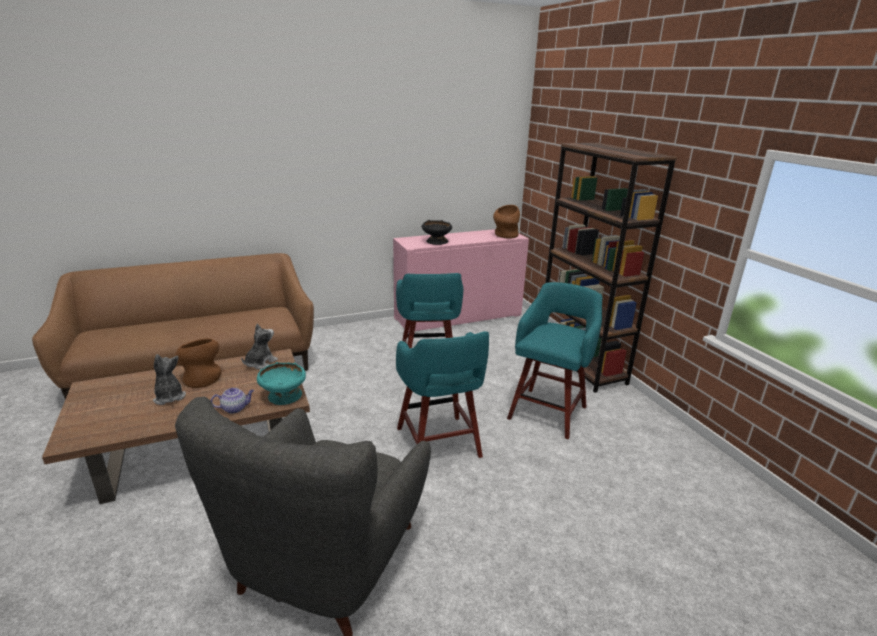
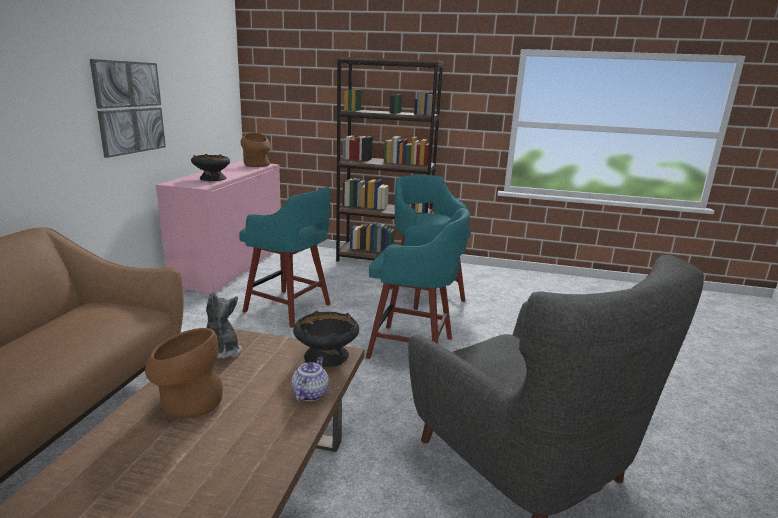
camera: 55 degrees left, 5 degrees down
(169, 397) = (200, 440): plush toy -> none
(283, 396) = (326, 357): turquoise bowl -> black bowl
(379, 179) = (130, 107): none -> picture

